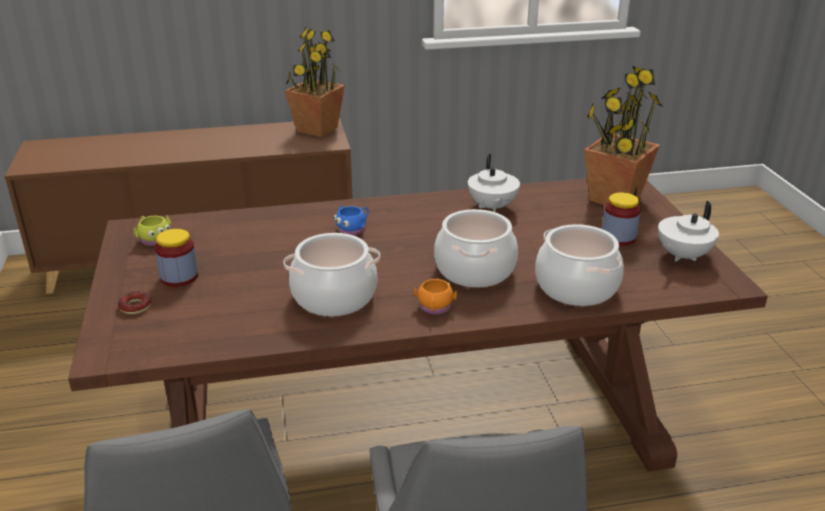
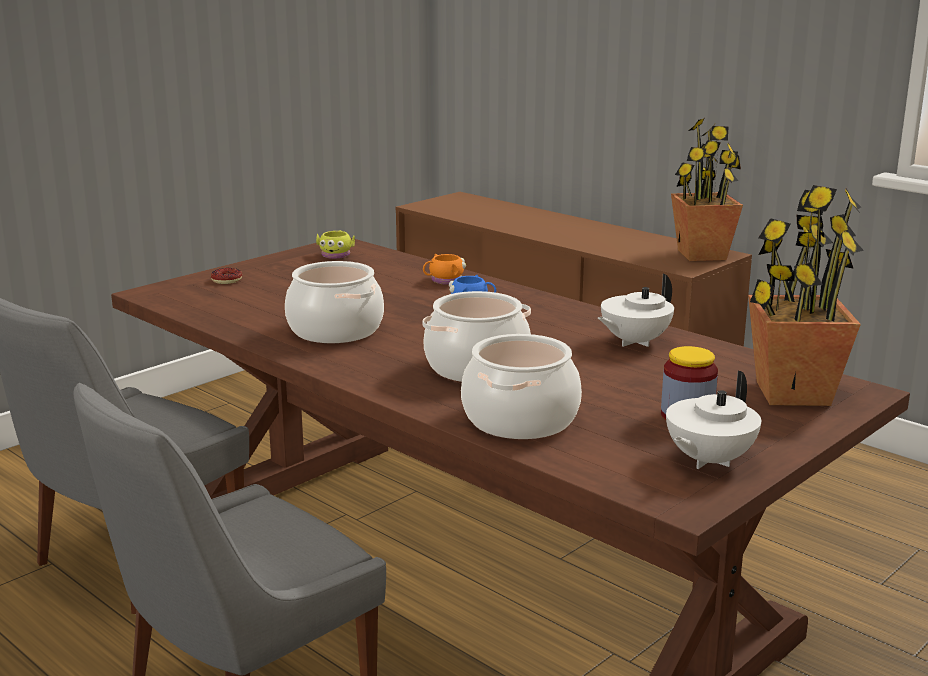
camera: 55 degrees right, 10 degrees down
(179, 277) = (289, 278): jar -> none
(434, 308) = (373, 370): orange mug -> orange mug (443, 281)
(682, 256) = (707, 460): white teapot -> white teapot turned 60 degrees counterclockwise

